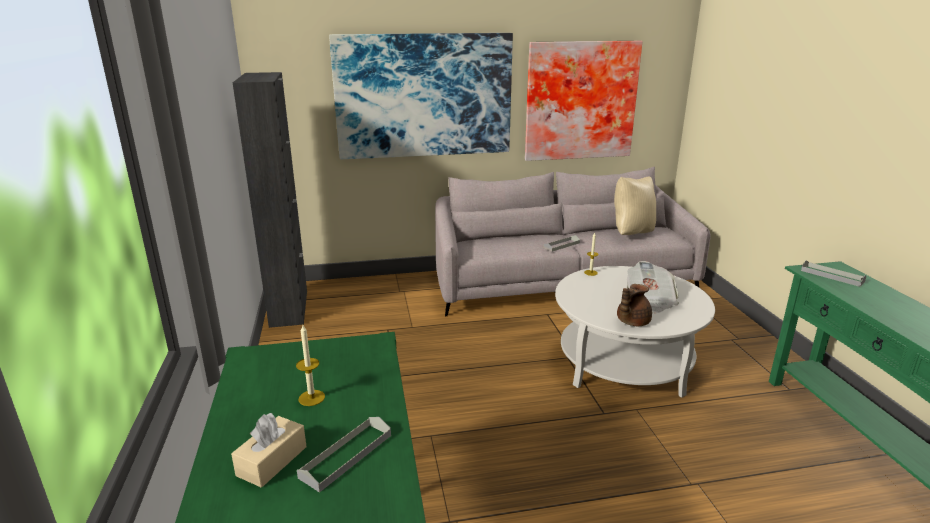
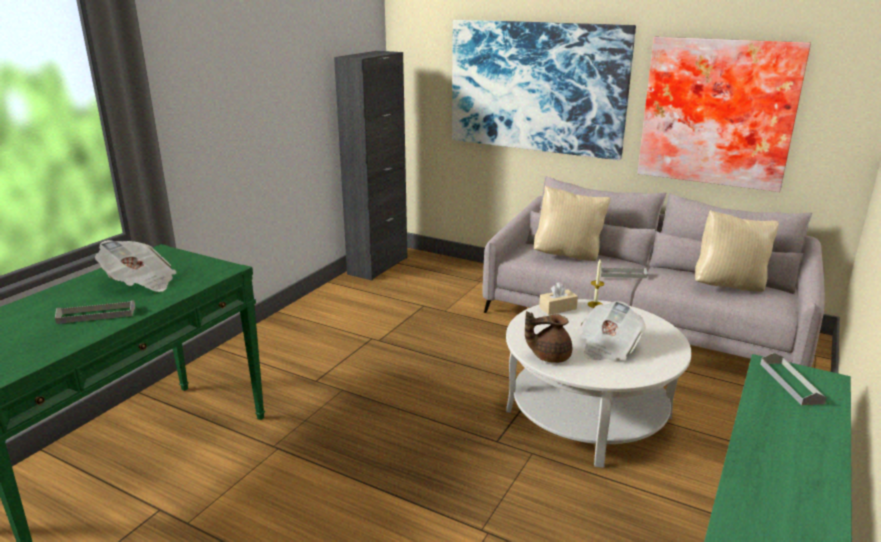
camera: 40 degrees right, 0 degrees up
(272, 461) = (69, 302): beige tissue box -> beige tissue box (557, 308)
(311, 398) = (140, 283): candle -> newspaper
(504, 242) = (568, 256): none -> beige pillow

